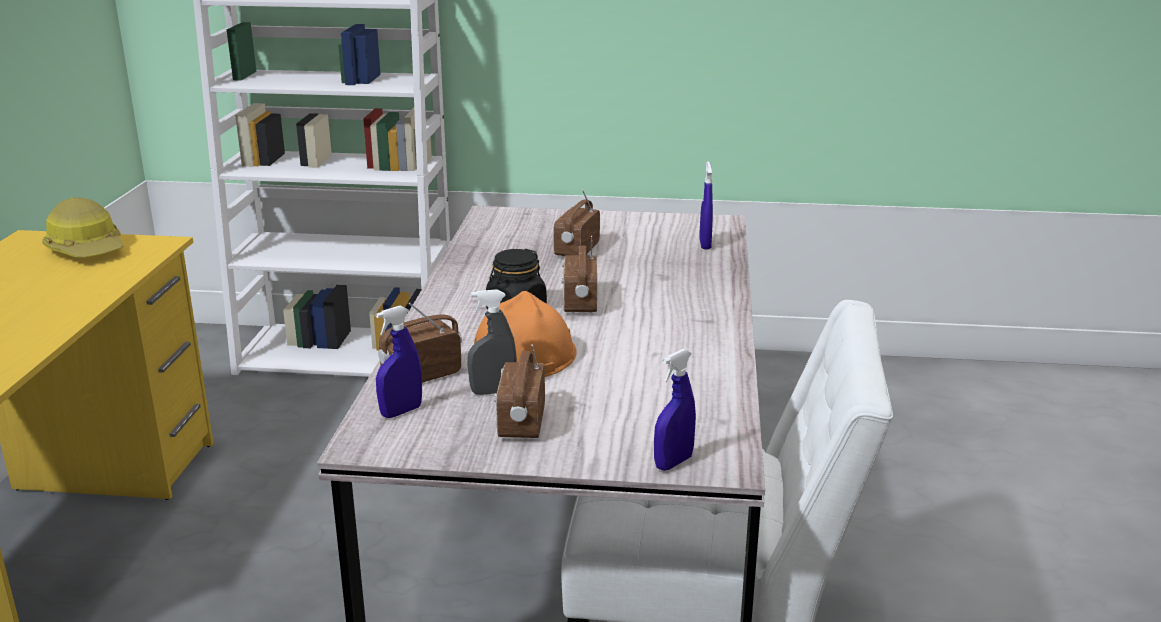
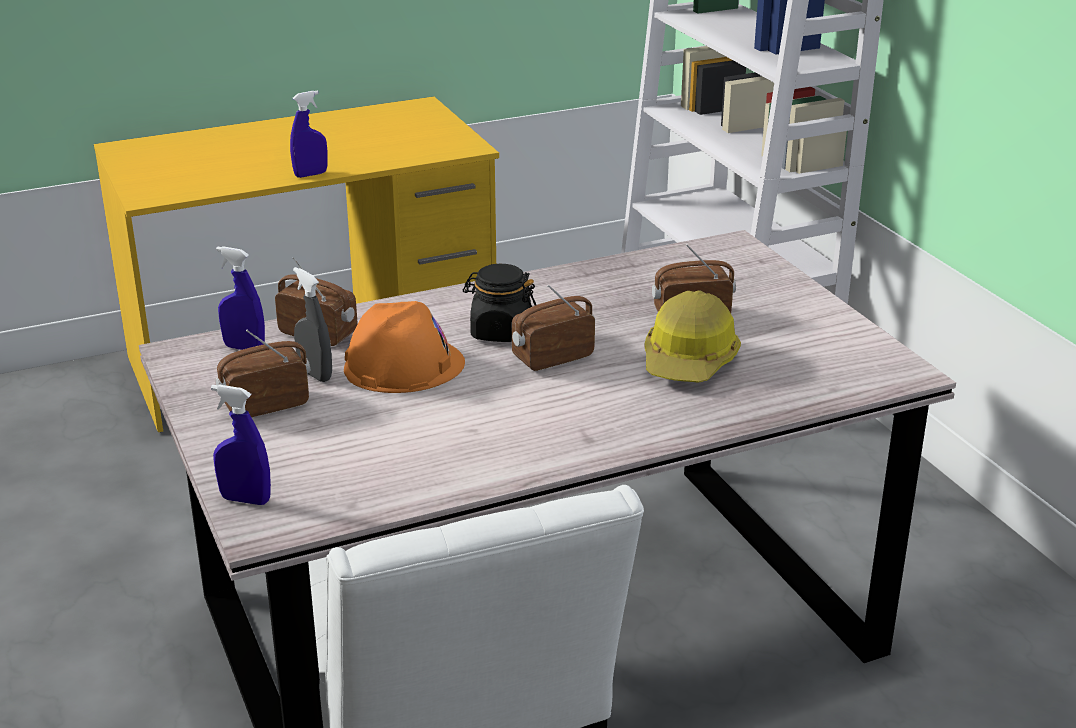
camera: 60 degrees right, 5 degrees up
(88, 249) = (425, 130): hard hat -> hard hat (690, 361)
(705, 244) = (812, 381): blue spray bottle -> blue spray bottle (311, 174)

